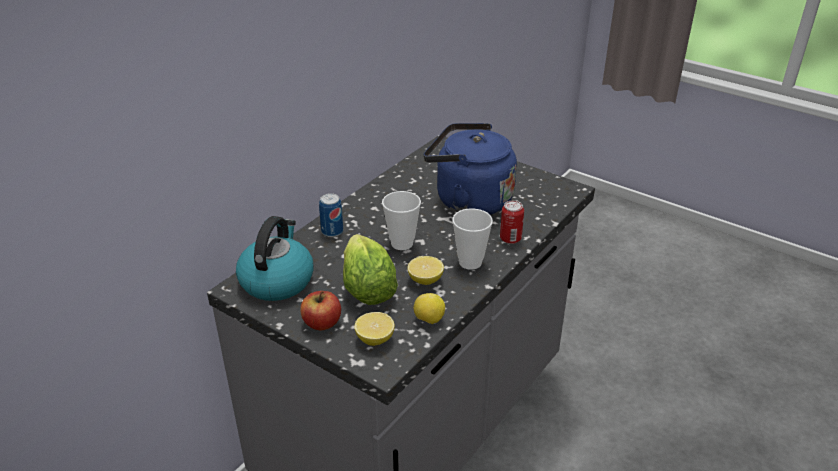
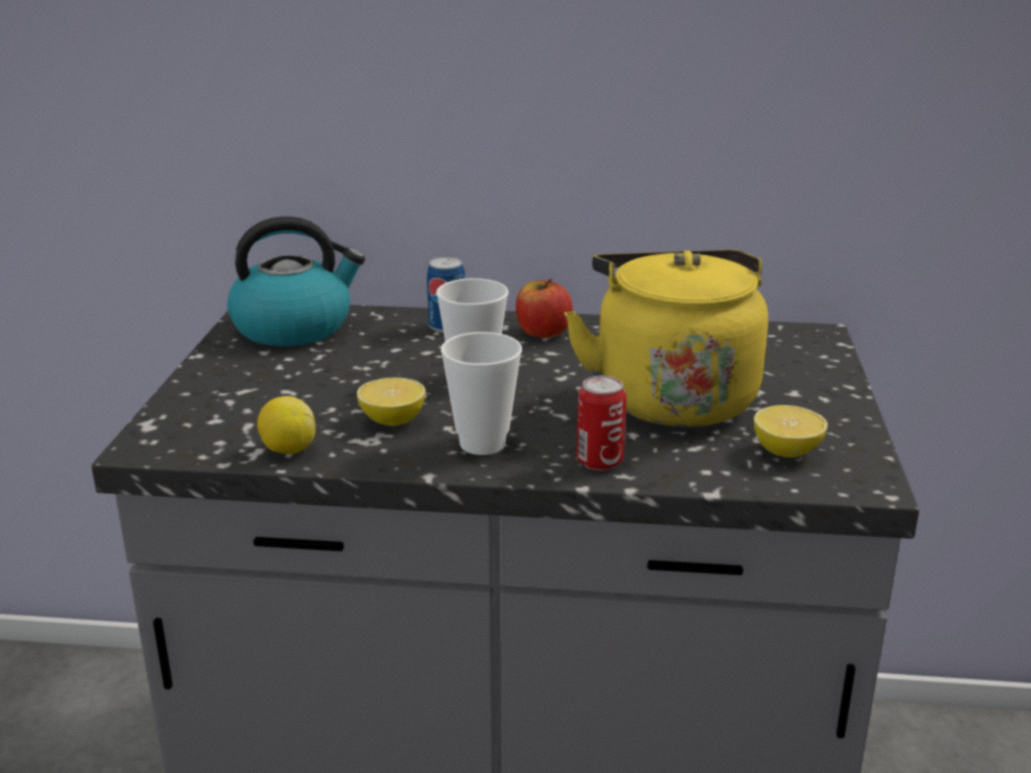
camera: 60 degrees right, 10 degrees down
(322, 323) = (220, 379): apple -> apple (543, 332)
(367, 289) = (328, 386): lettuce -> none
(375, 339) = (210, 422): lemon -> lemon (786, 451)
(468, 200) = (671, 396): blue kettle -> yellow kettle

